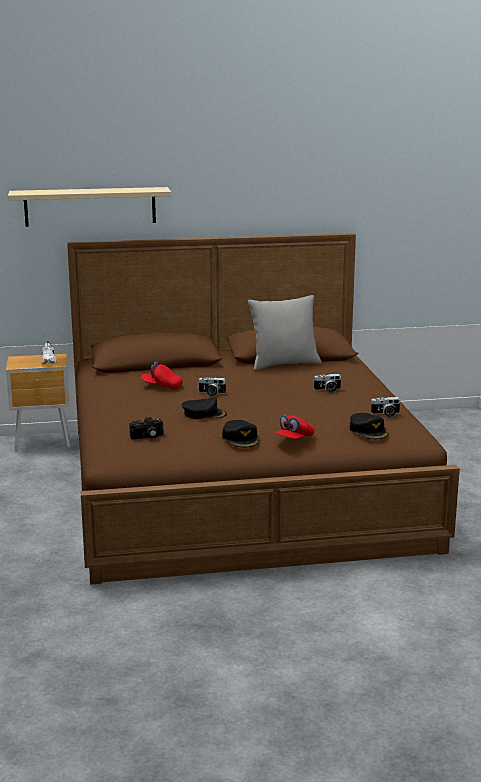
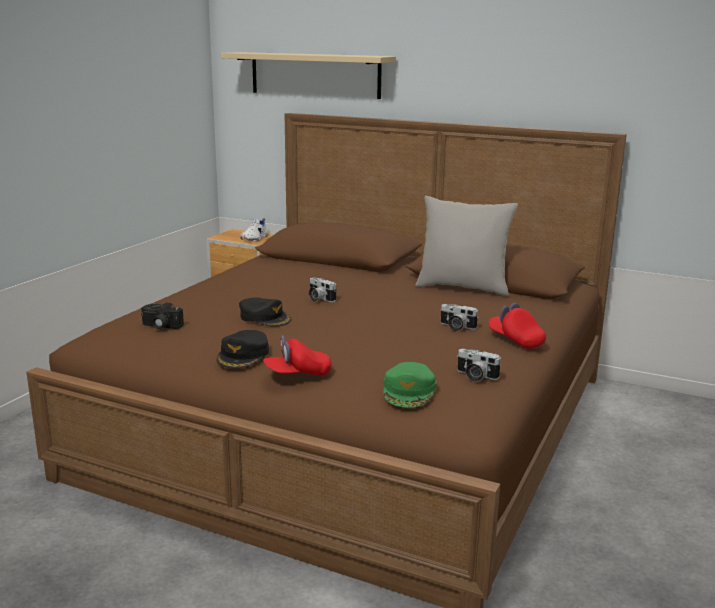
camera: 35 degrees right, 0 degrees up
(162, 386) = (287, 280): red cap -> red cap (516, 340)
(369, 431) = (409, 391): black cap -> green cap

